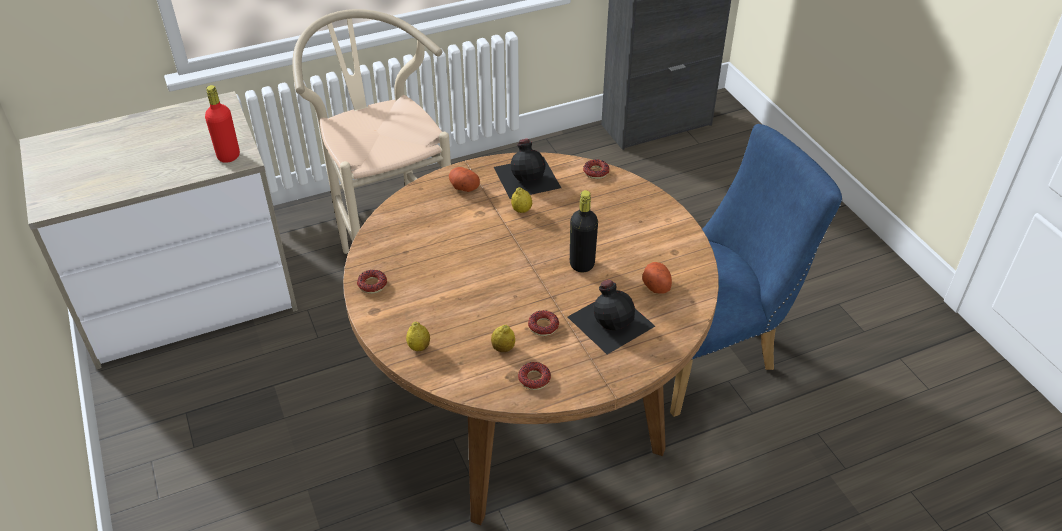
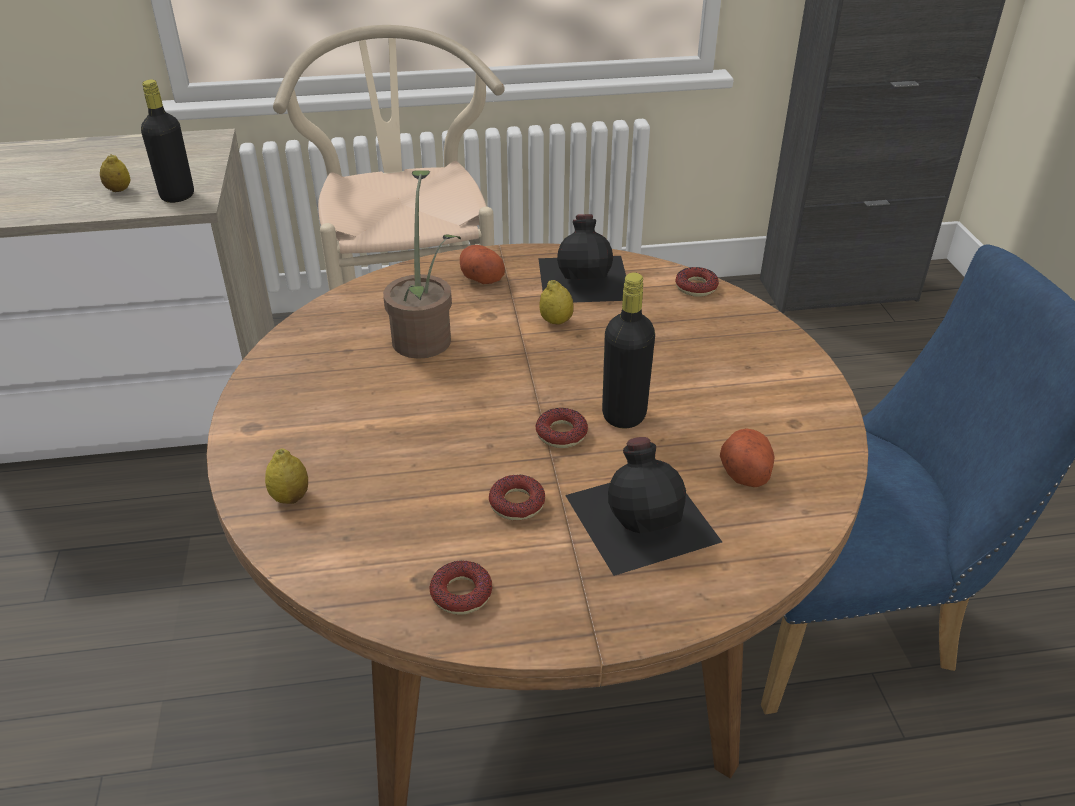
camera: 15 degrees right, 5 degrees down
(228, 156) = (177, 196): red bottle -> black bottle
(372, 284) = (271, 388): donut -> donut (561, 433)
(447, 233) = (425, 335): none -> potted plant
(503, 348) = (430, 527): lemon -> lemon (119, 190)

